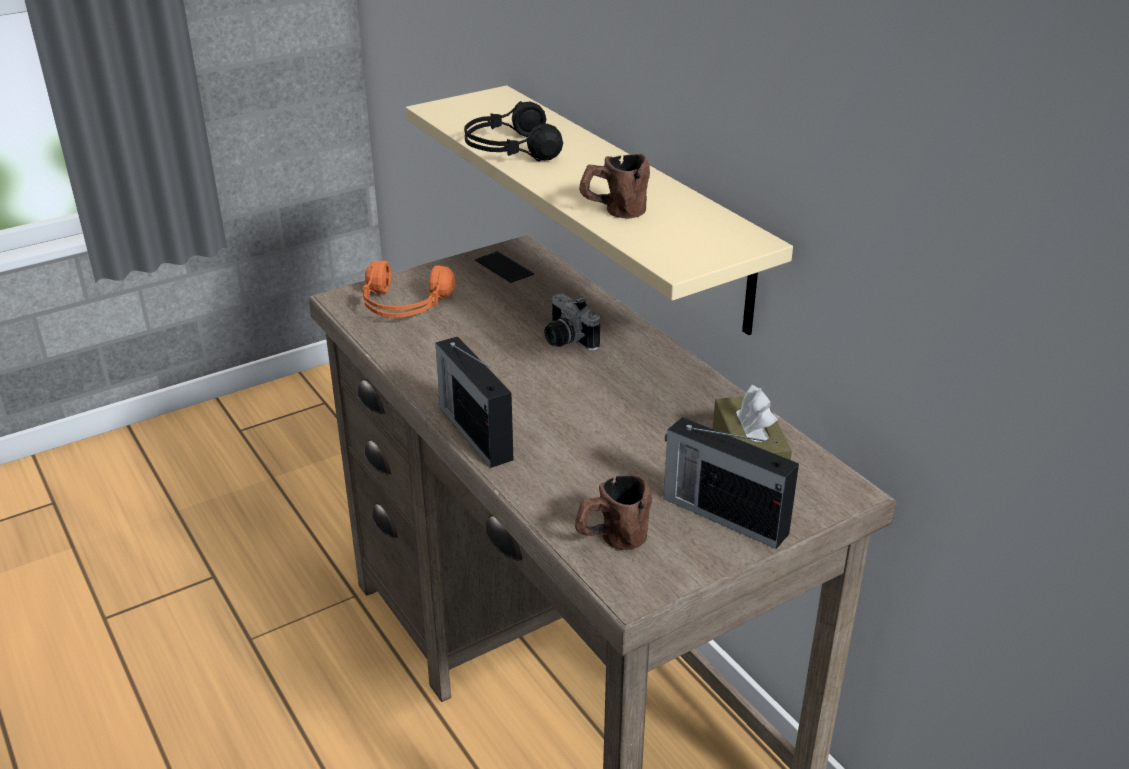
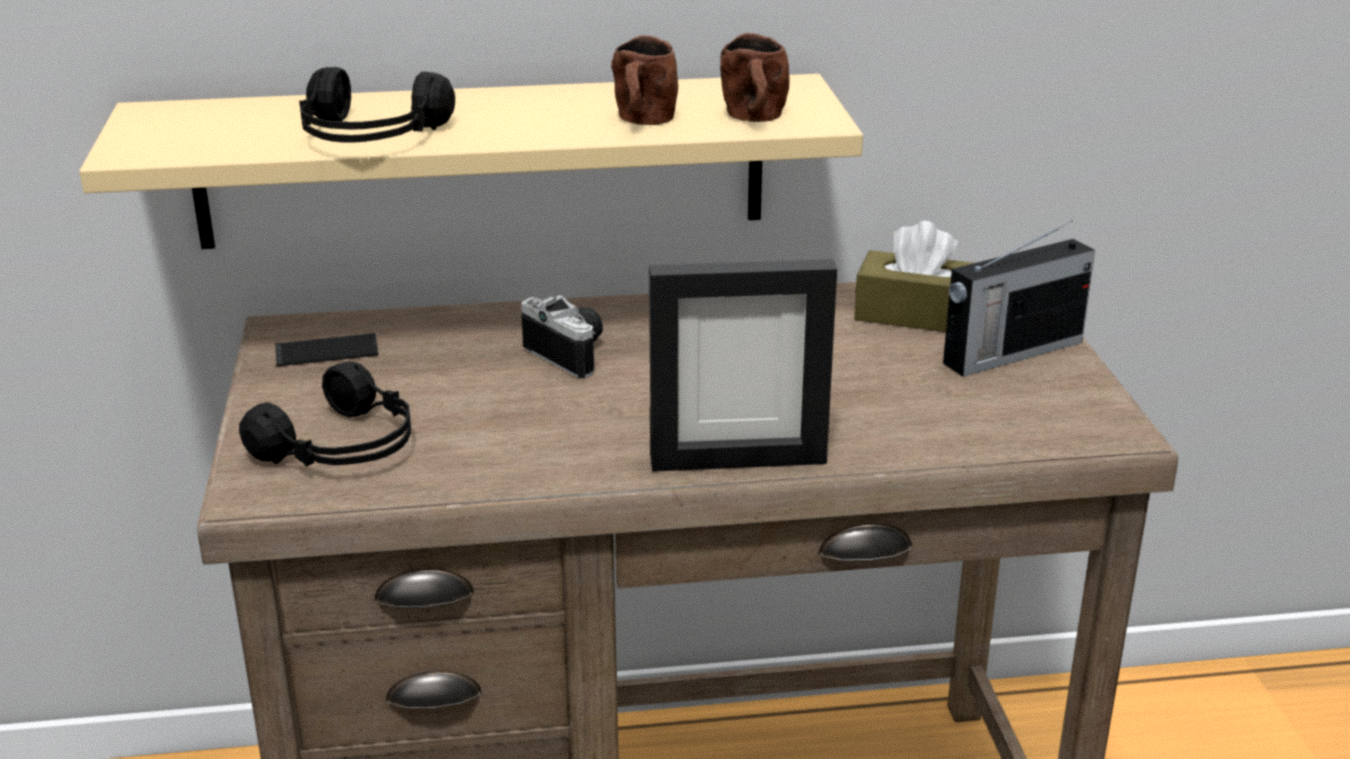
camera: 65 degrees left, 5 degrees down
(403, 306) = (343, 447): orange headphones -> black headphones
(475, 431) = (738, 459): radio -> picture frame
(565, 340) = (573, 353): camera -> camera turned 120 degrees counterclockwise
(610, 540) = (1021, 423): brown mug -> brown mug (755, 120)

